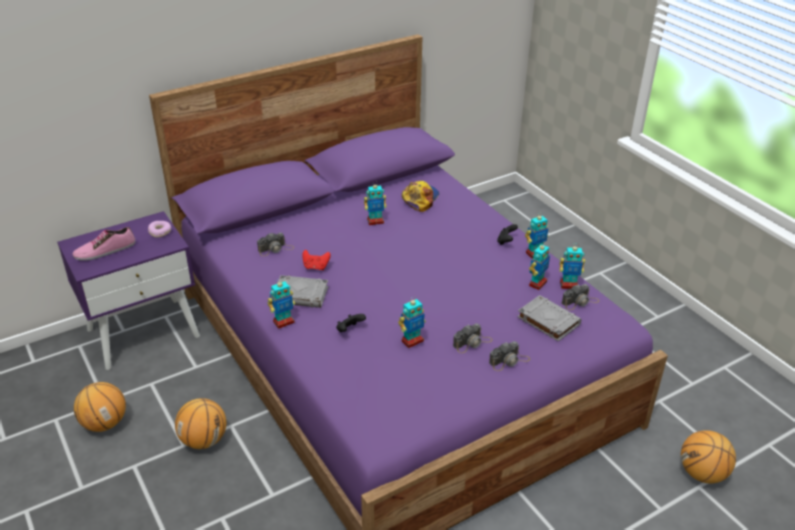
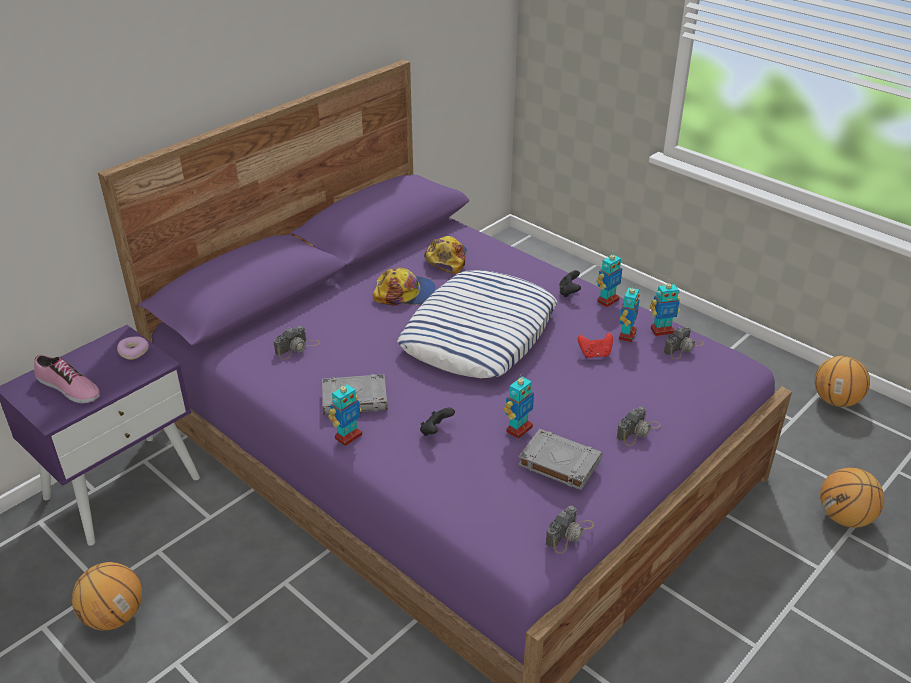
camera: 15 degrees left, 0 degrees up
(105, 250) = (68, 388): shoe -> shoe turned 105 degrees counterclockwise
(204, 440) = (257, 608): basketball -> basketball (835, 400)
(316, 267) = (358, 361): red game controller -> red game controller (595, 354)
(375, 221) = (405, 293): toy robot -> cap
(418, 261) = (479, 333): none -> pillow
(472, 343) = (587, 418): camera -> camera (569, 534)
(547, 321) = (659, 376): grey book -> grey book (558, 463)

